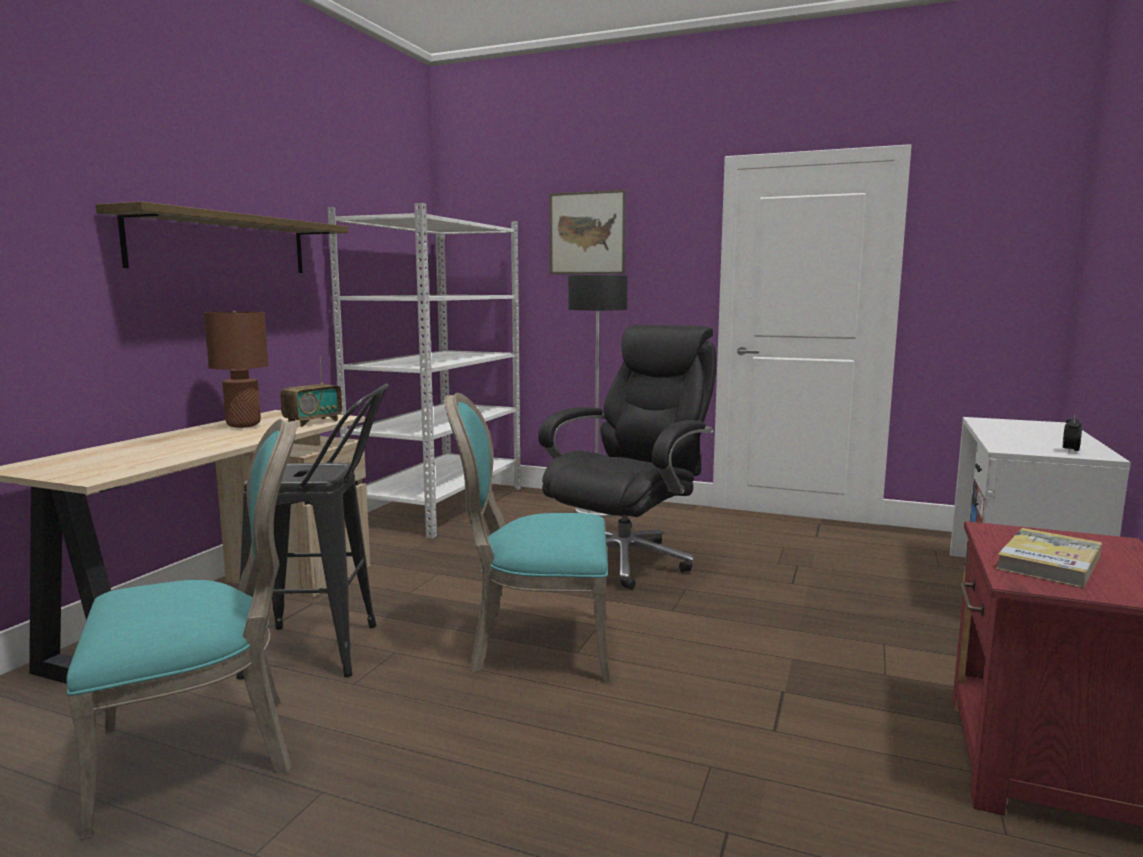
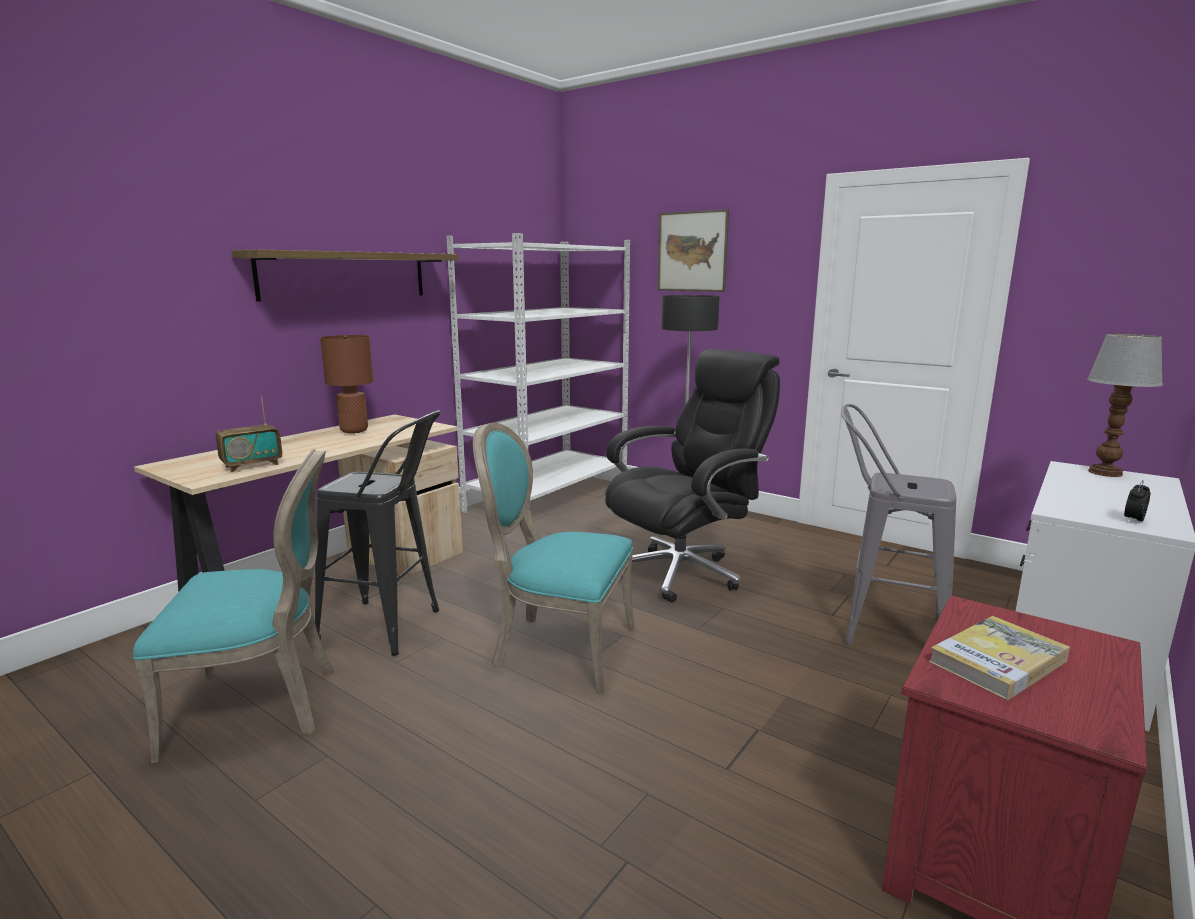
camera: 15 degrees right, 5 degrees up
(313, 422) = (410, 430): radio -> radio (252, 465)
(841, 589) = (880, 628): none -> grey stool
(1012, 422) = (1104, 472): none -> table lamp

